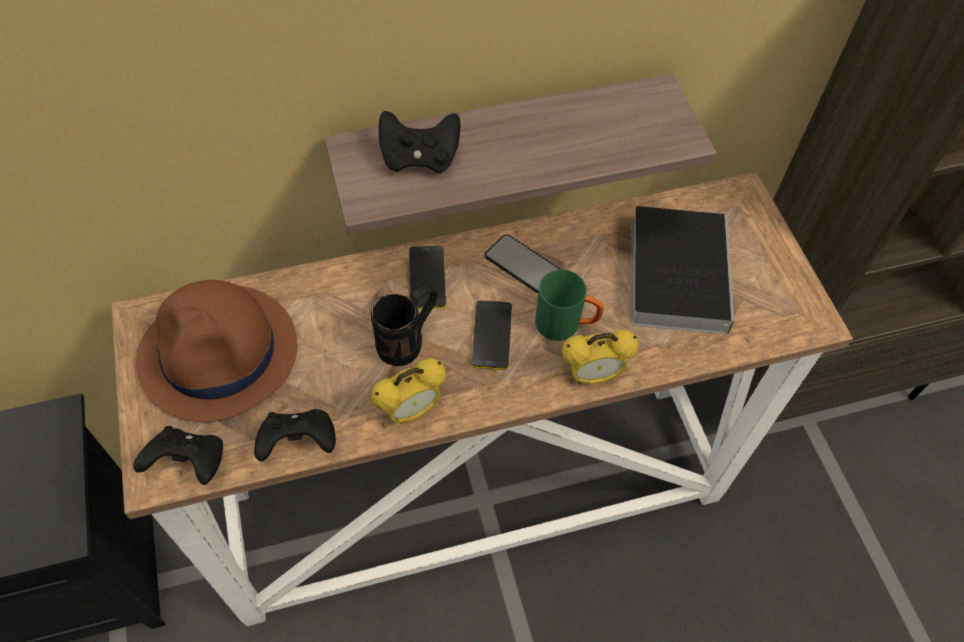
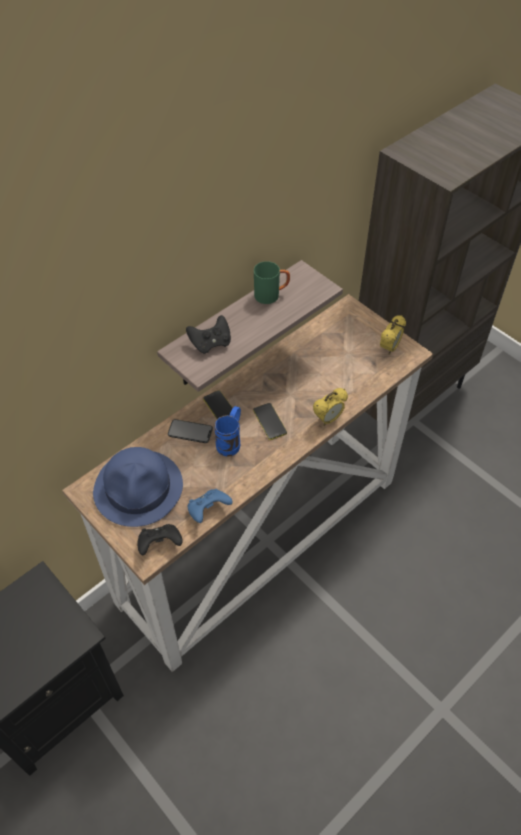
camera: 25 degrees left, 5 degrees down
(220, 353) = (139, 488): brown hat -> blue hat
(299, 443) = (208, 510): black game controller -> blue game controller
(408, 342) = (231, 442): black mug -> blue mug
(411, 411) = (253, 472): alarm clock -> alarm clock (389, 348)
(522, 264) = (263, 382): phone -> phone (190, 431)
(566, 325) = (302, 402): green mug -> green mug (271, 295)
(676, 271) = (338, 356): book -> none

